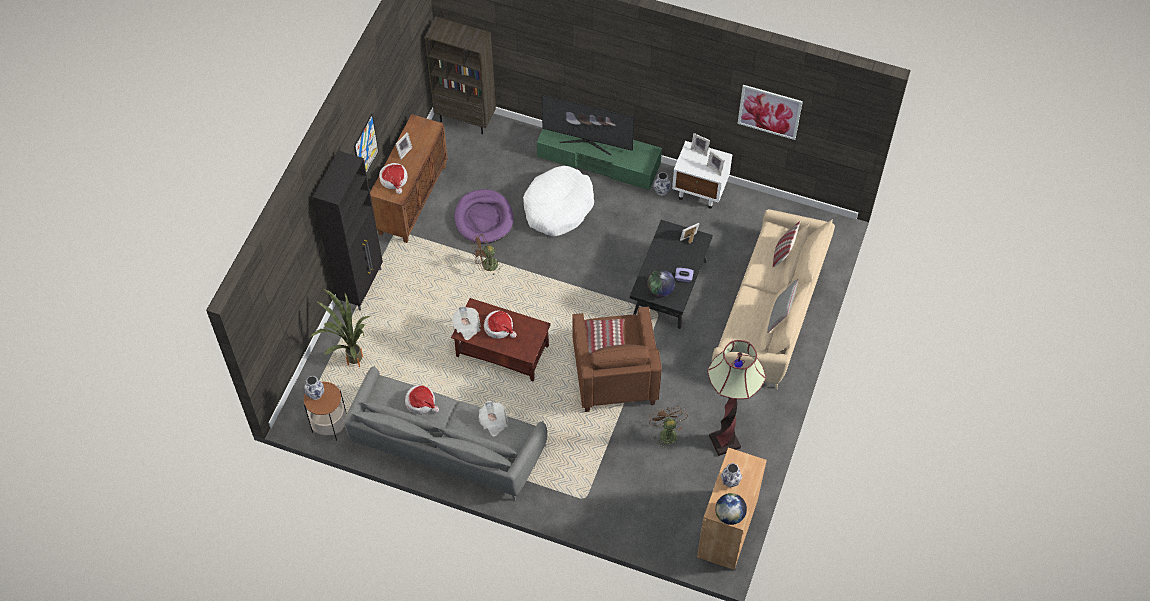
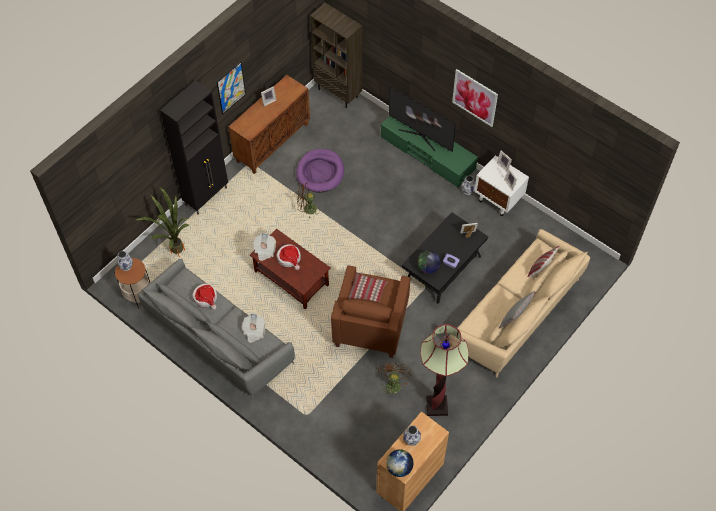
camera: 20 degrees right, 0 degrees up
(394, 180) = (252, 120): hat -> none
(558, 207) = (381, 180): white dog bed -> none
(769, 112) = (561, 148): picture -> picture (474, 97)

